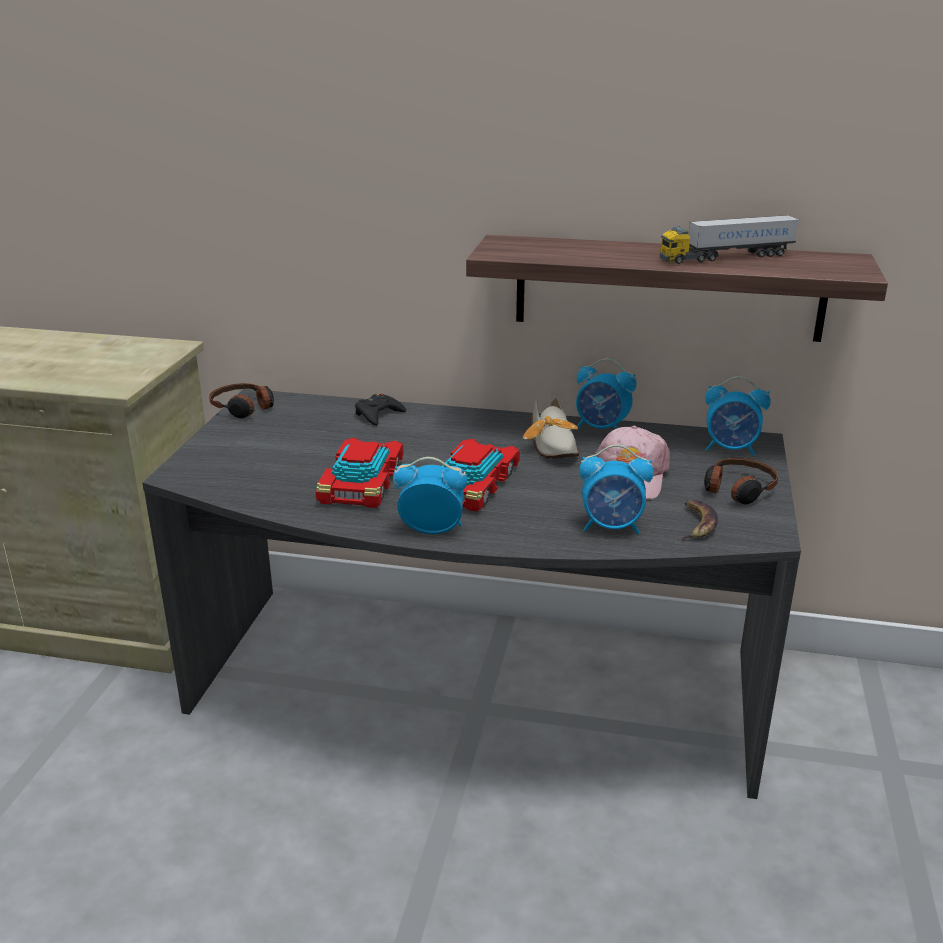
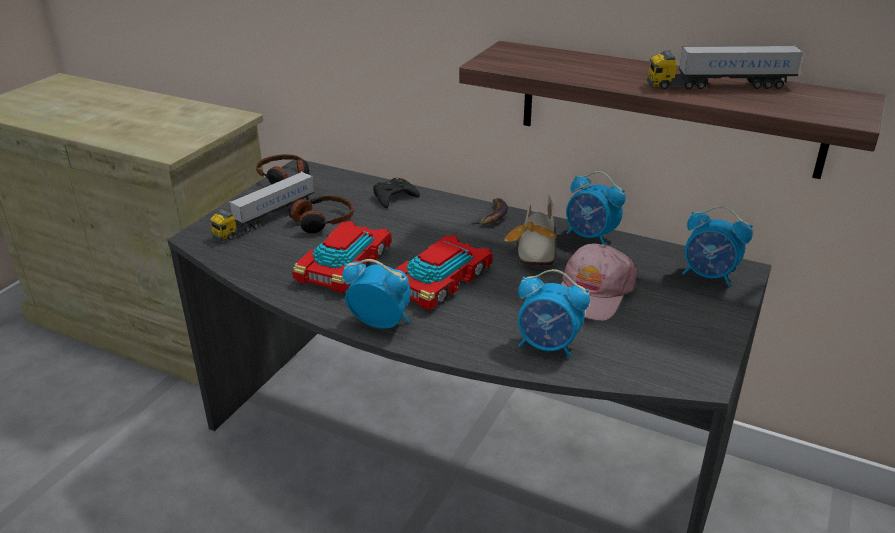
camera: 15 degrees right, 5 degrees up
(246, 450) = (265, 219): none -> toy truck
(696, 524) = (633, 356): banana -> banana (491, 216)
(737, 490) = (694, 323): headphones -> headphones (321, 221)

